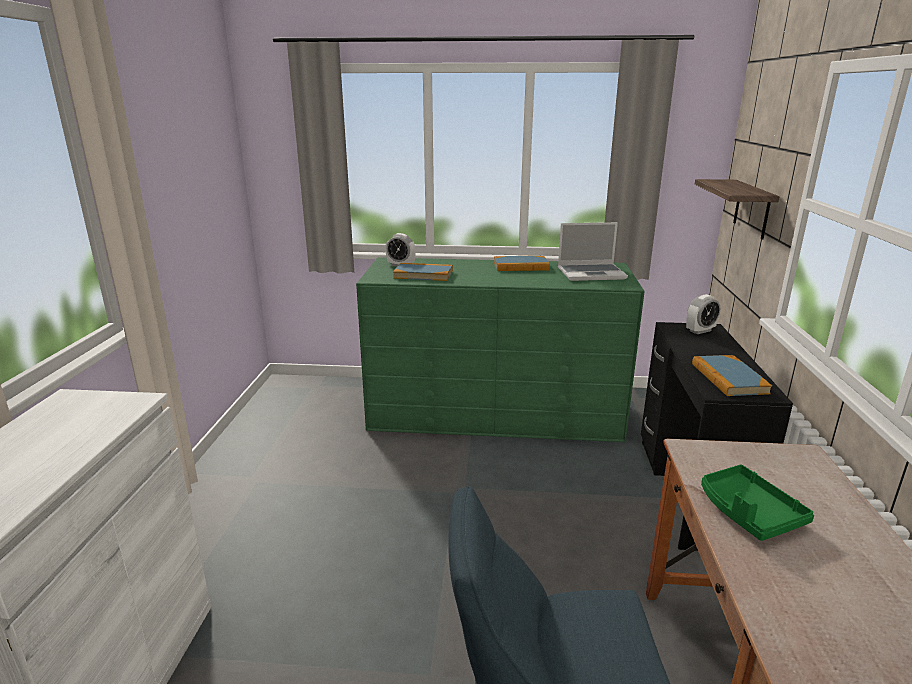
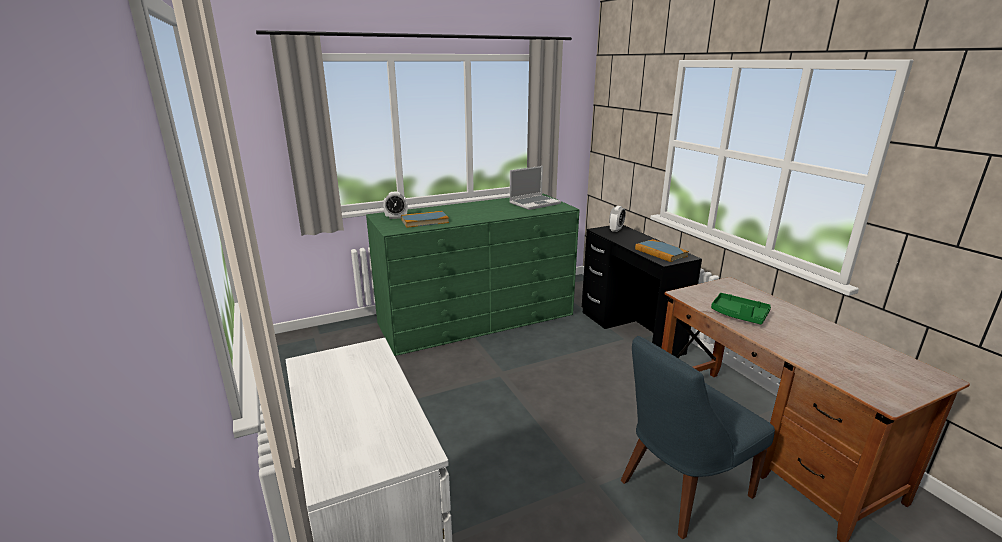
camera: 30 degrees left, 0 degrees up
(521, 266) = (483, 205): book -> none
(752, 209) = (622, 149): shelf -> none

